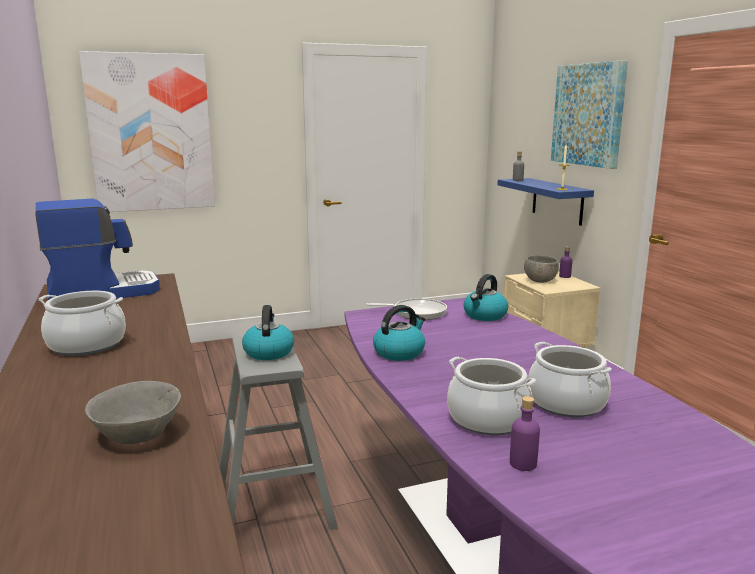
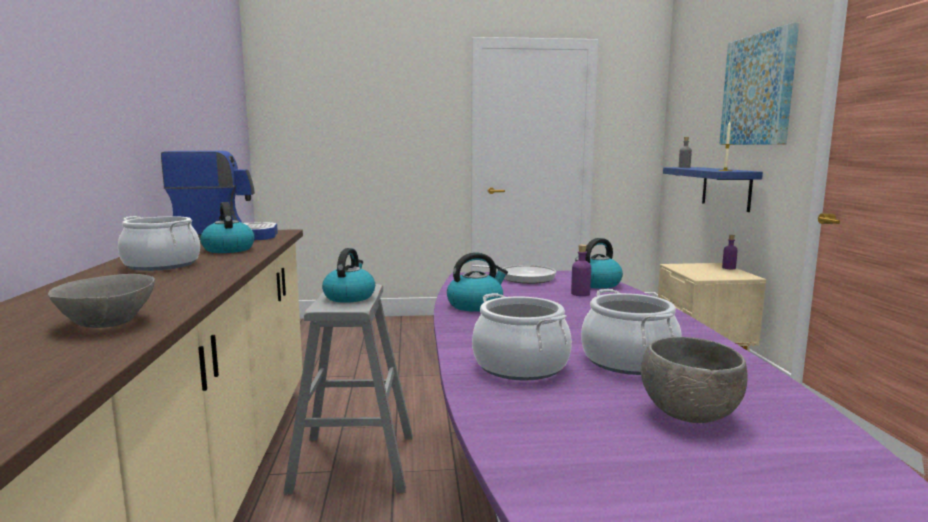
camera: 15 degrees right, 5 degrees down
(130, 313) = (228, 249): none -> kettle
(151, 133) = (330, 120): picture -> none
(523, 463) = (525, 409): purple bottle -> purple bottle (580, 294)
(539, 281) = (696, 270): grey bowl -> grey bowl (688, 415)

